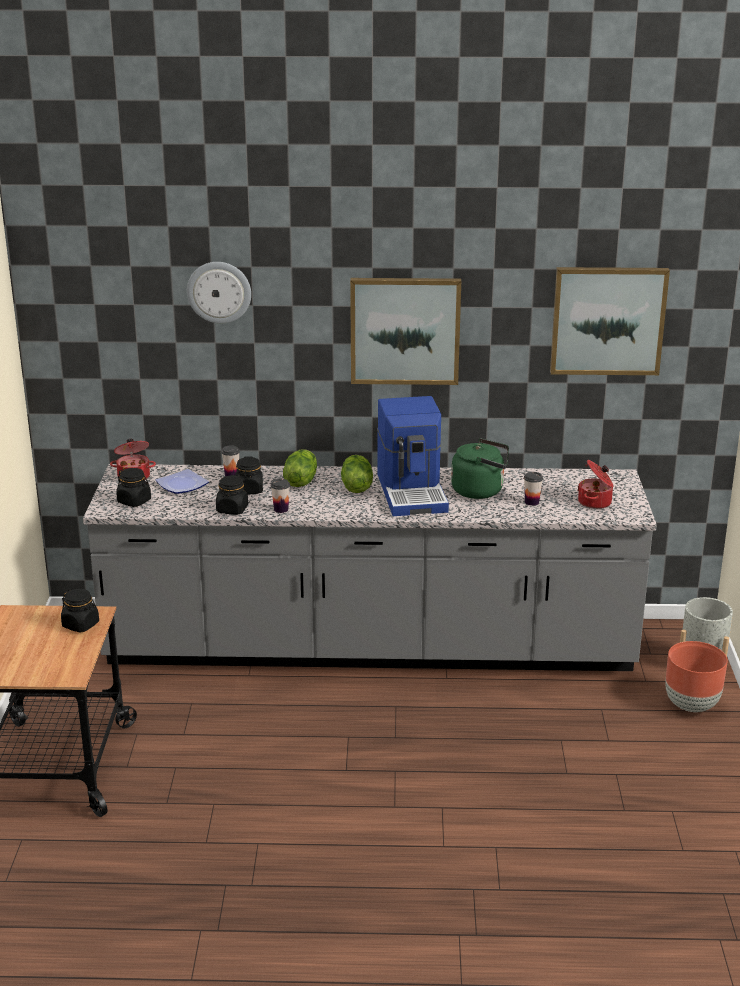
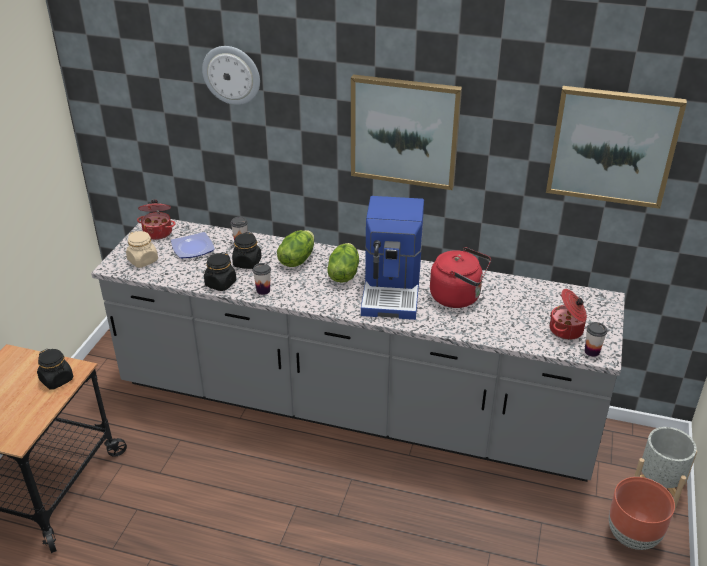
camera: 15 degrees right, 10 degrees up
(134, 501) = (143, 261): black jar -> beige jar
(481, 491) = (458, 297): green kettle -> red kettle
(531, 502) = (502, 319): cup -> cup (592, 351)

